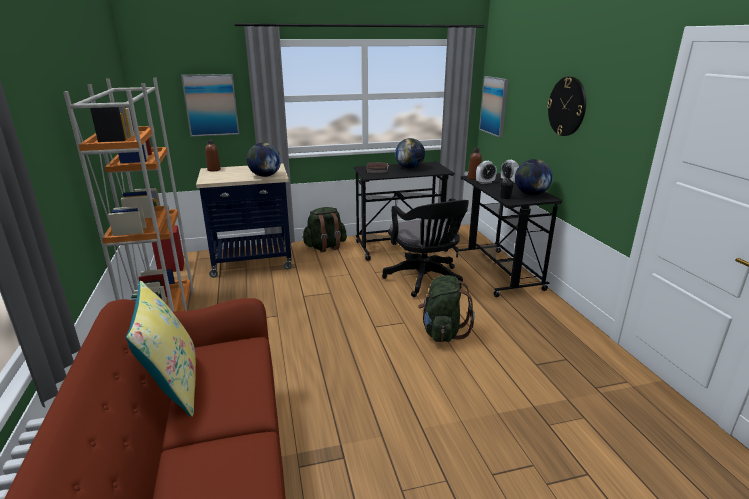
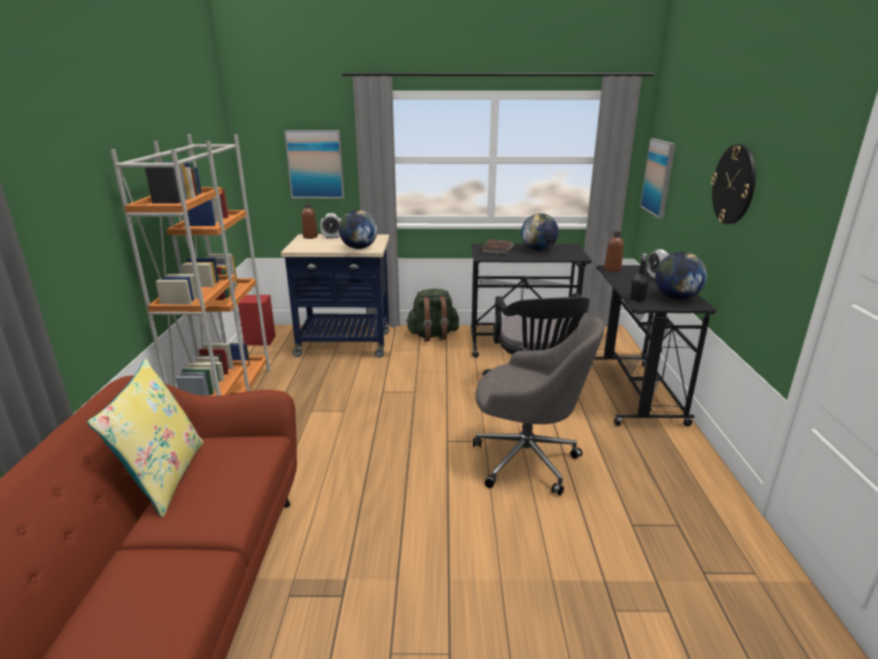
camera: 15 degrees right, 0 degrees up
(442, 332) = (527, 461): green backpack -> grey office chair
(485, 182) = (623, 276): alarm clock -> alarm clock (332, 237)

